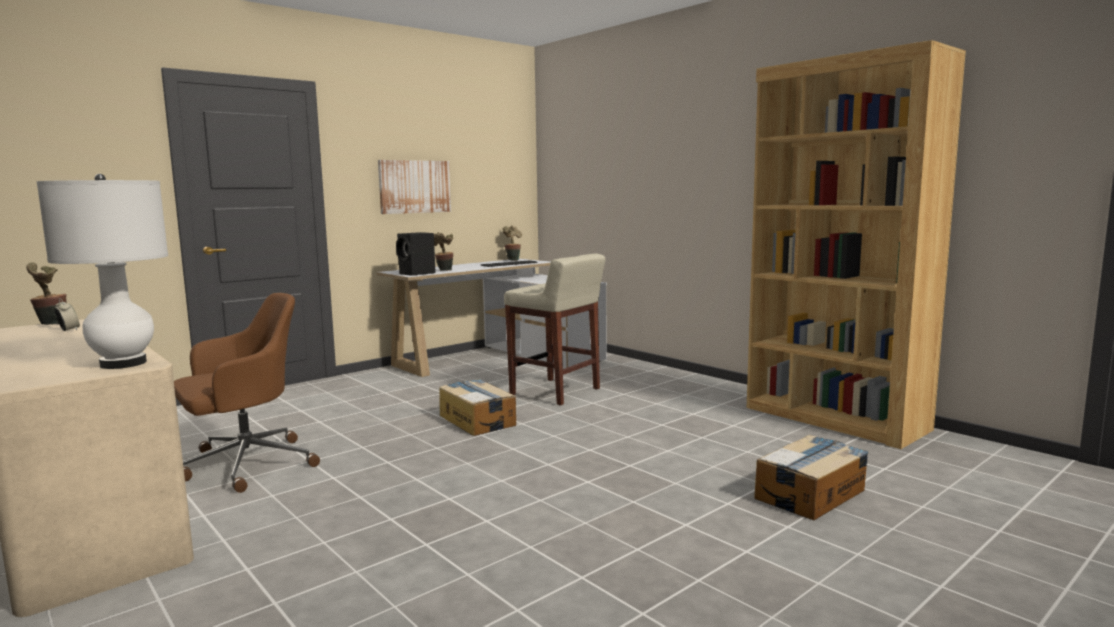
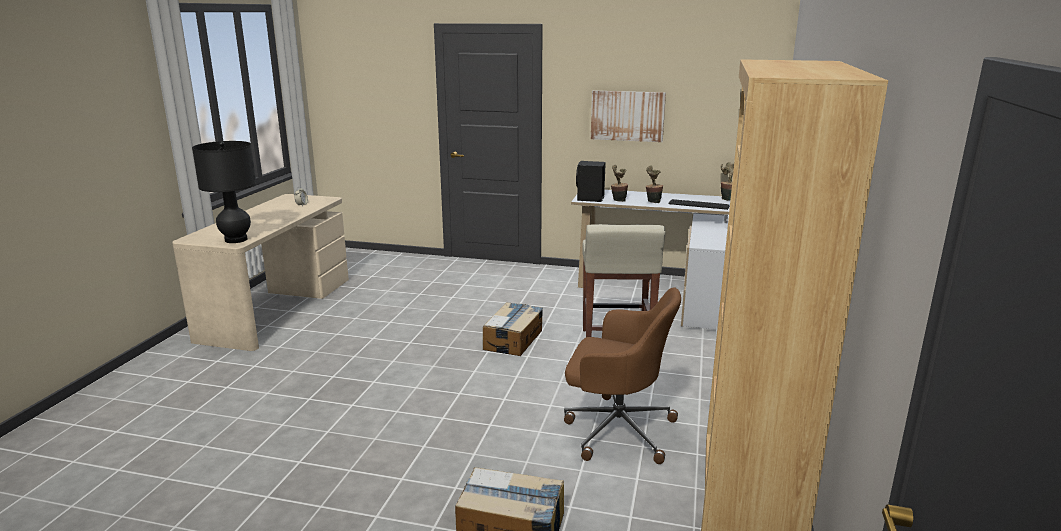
camera: 55 degrees right, 10 degrees up
(50, 324) = (312, 197): potted plant -> potted plant (652, 202)
(123, 364) = (236, 240): white table lamp -> black table lamp
(245, 465) = (368, 309): brown office chair -> brown office chair (616, 429)

